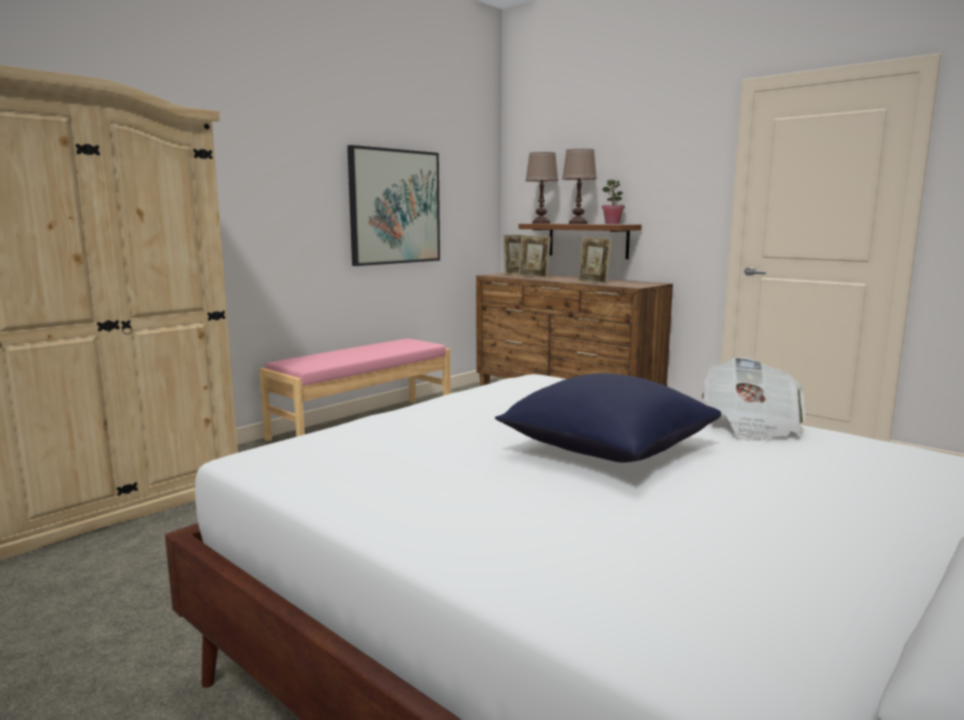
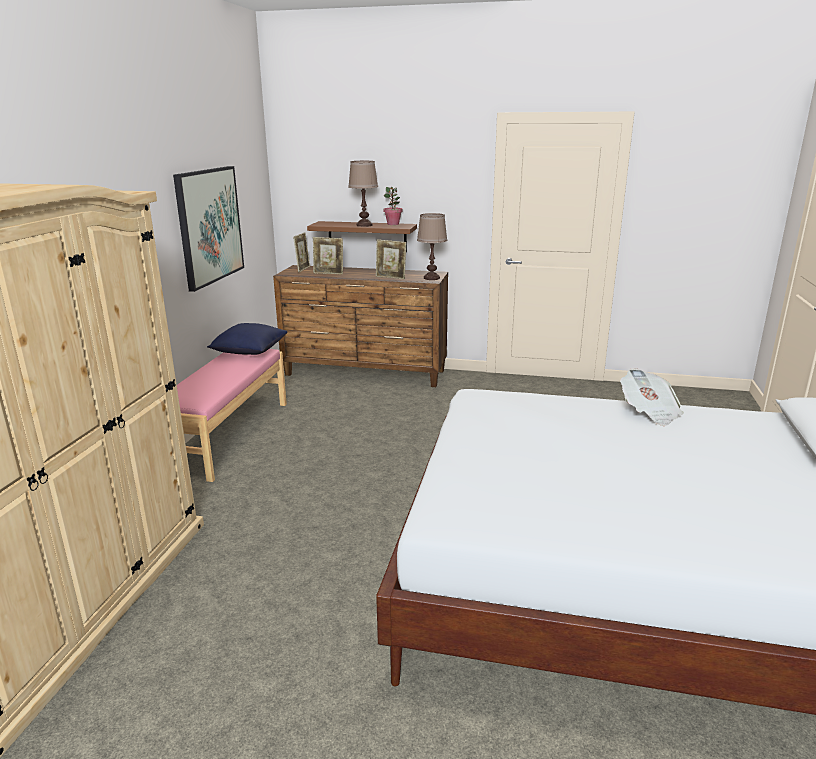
camera: 30 degrees left, 10 degrees up
(540, 223) = (325, 224): brown table lamp -> brown table lamp (431, 278)
(606, 449) = (614, 453): blue pillow -> blue pillow (249, 351)

